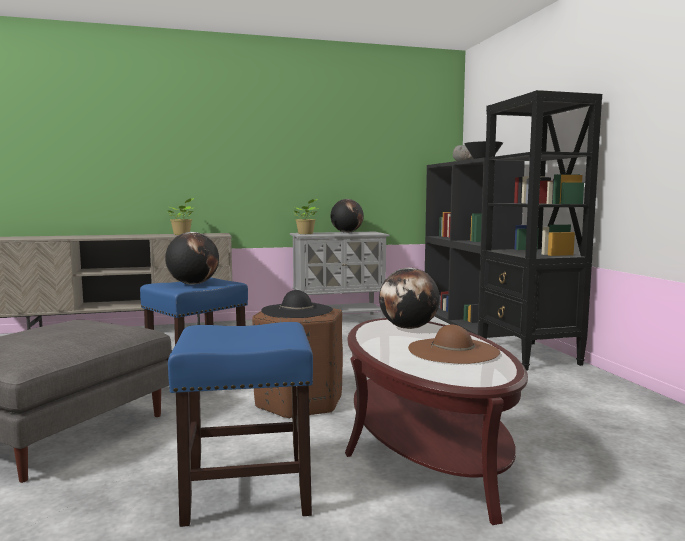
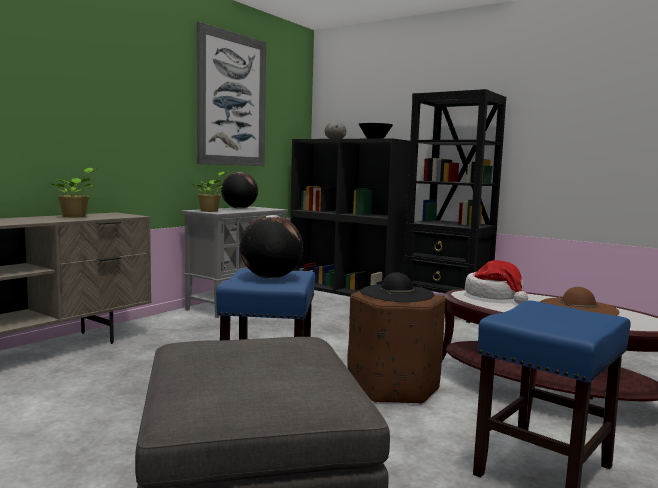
camera: 40 degrees left, 0 degrees up
(351, 133) = (232, 100): none -> picture
(409, 328) = (495, 296): globe -> hat

